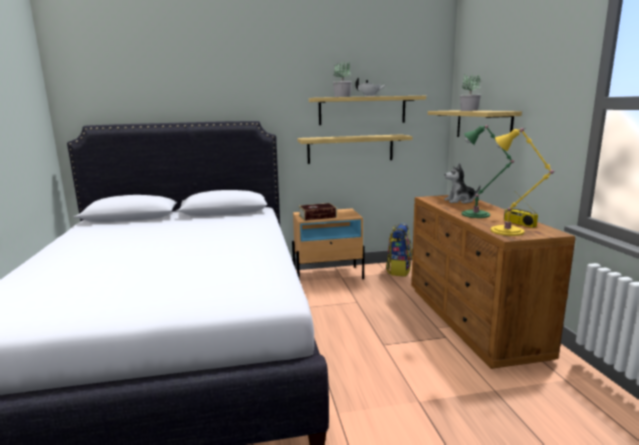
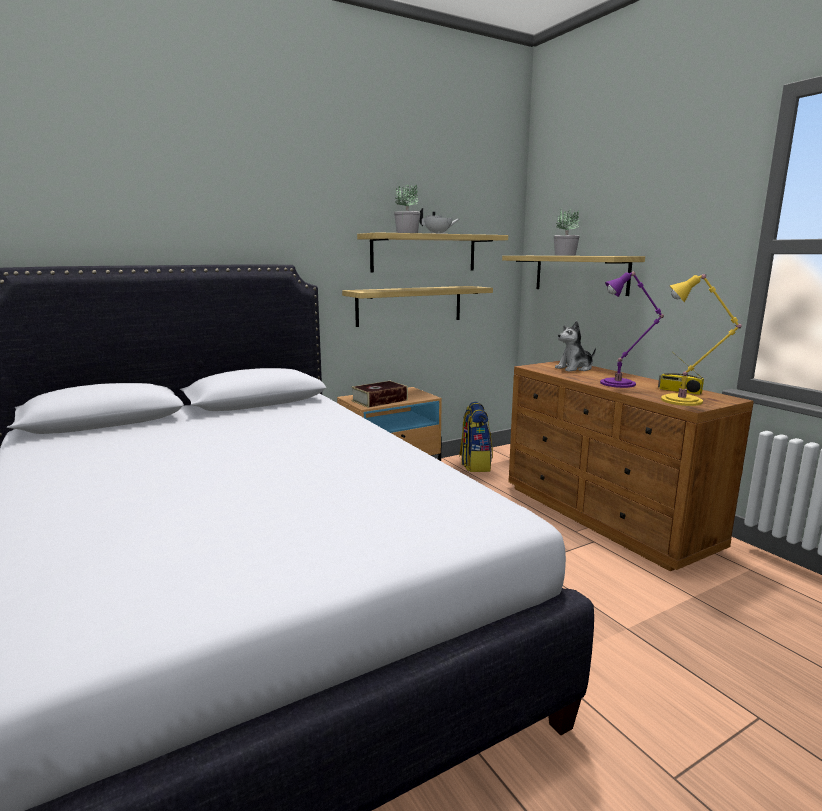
camera: 20 degrees left, 0 degrees up
(478, 215) = (621, 383): green table lamp -> purple table lamp

